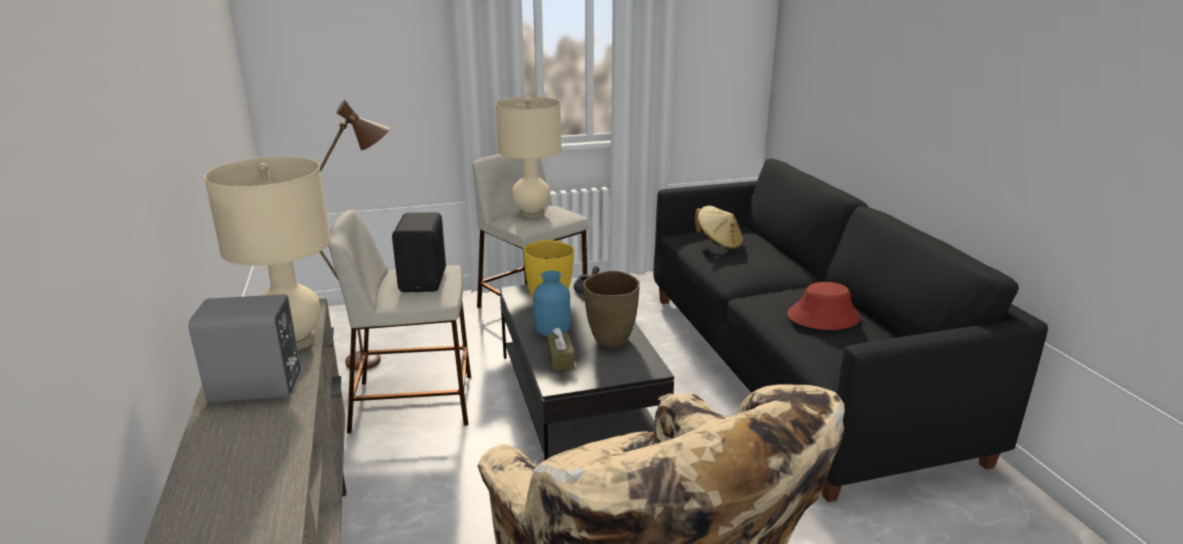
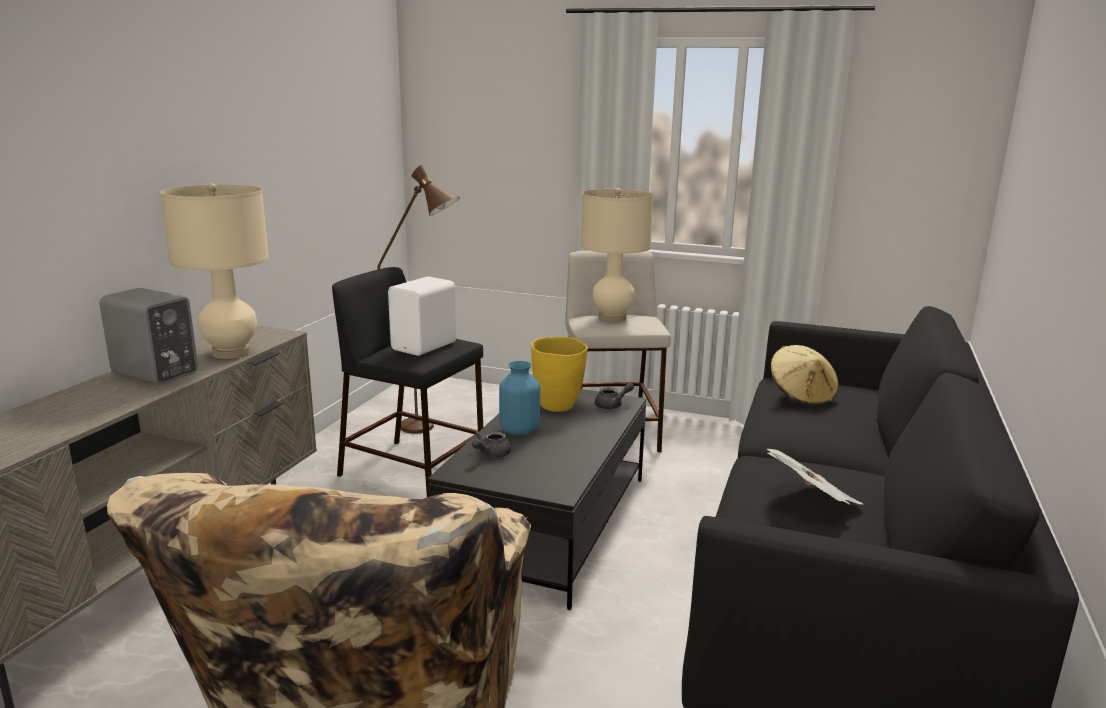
camera: 35 degrees right, 5 degrees down
(414, 402) = (414, 471): beige stool -> black stool
(425, 280) = (426, 346): black speaker -> white speaker
(560, 359) = (491, 454): brown tissue box -> grey teapot
(611, 340) = (563, 454): brown vase -> none
(823, 317) = (811, 501): red hat -> newspaper

